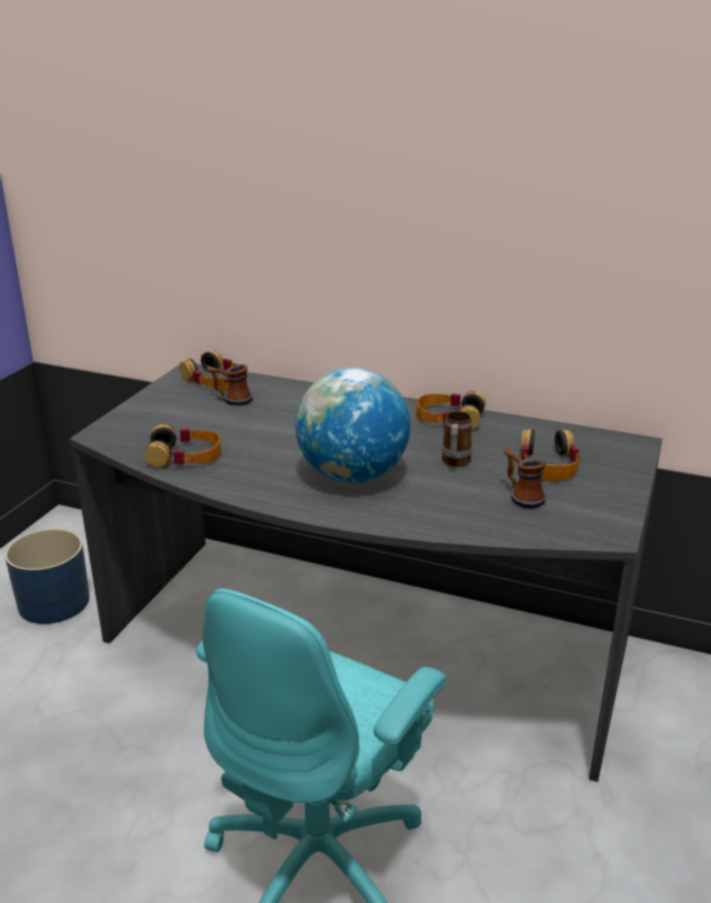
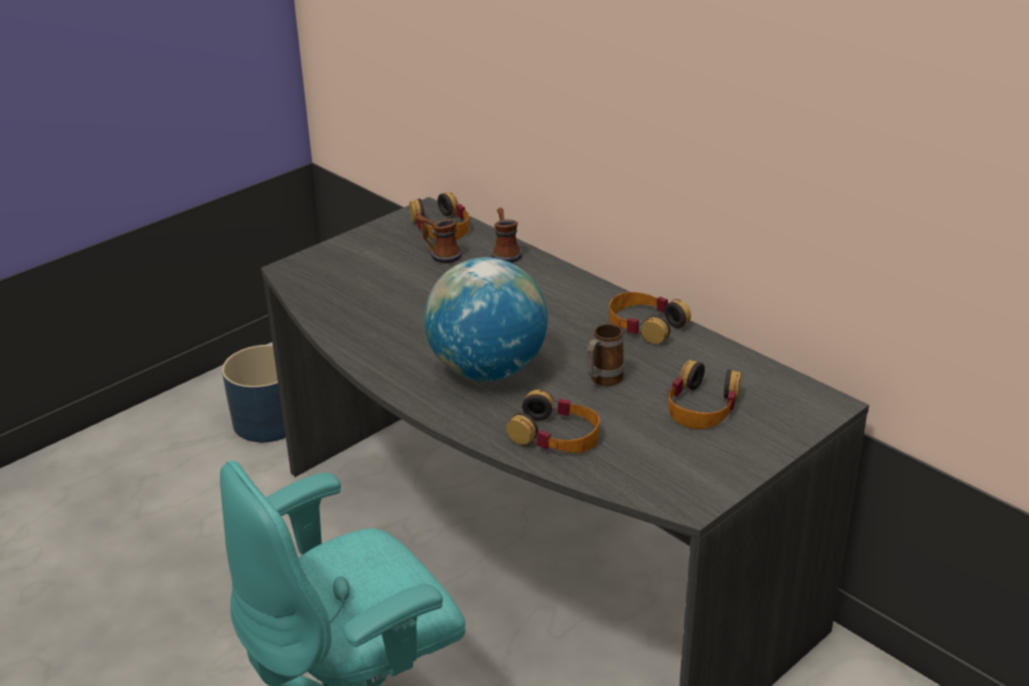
camera: 25 degrees right, 5 degrees up
(185, 456) = (348, 311): headphones -> headphones (556, 435)
(521, 496) = (637, 435): mug -> mug (505, 252)

